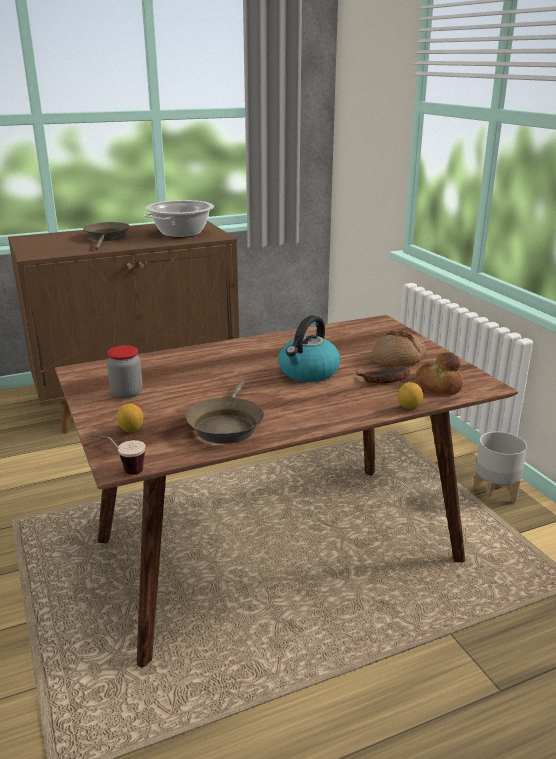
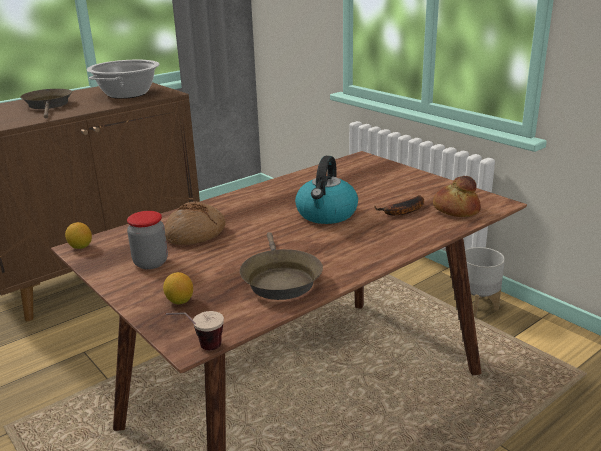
camera: 15 degrees left, 0 degrees up
(398, 359) = (402, 189): bread -> bread (196, 234)
(409, 407) = (444, 233): lemon -> lemon (80, 247)

